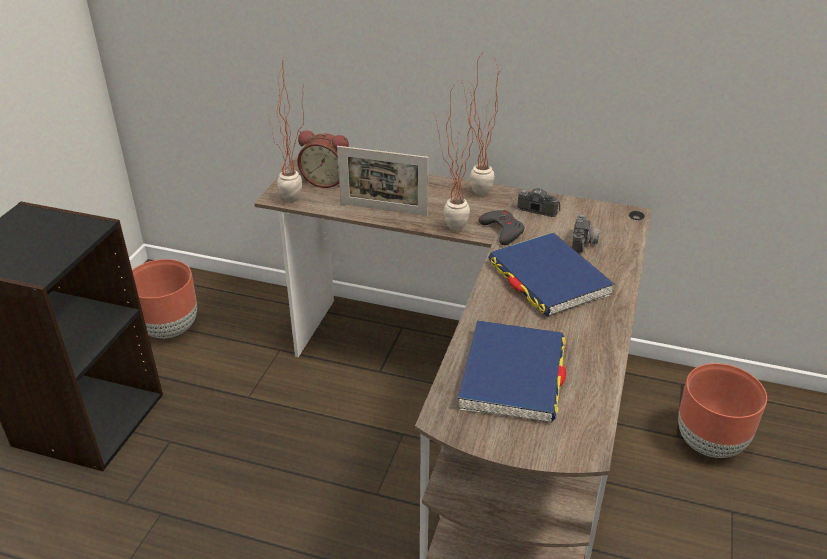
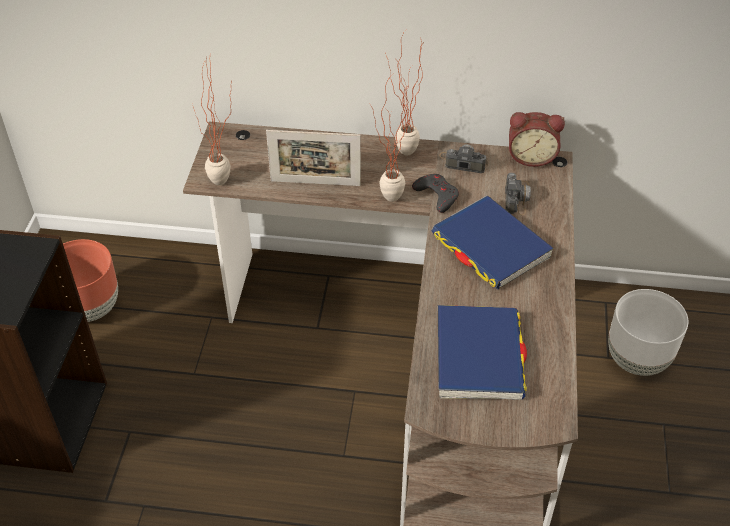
camera: 10 degrees left, 10 degrees up
(327, 180) = (249, 153): alarm clock -> alarm clock (531, 156)
(710, 443) = (638, 360): brown planter -> white planter

